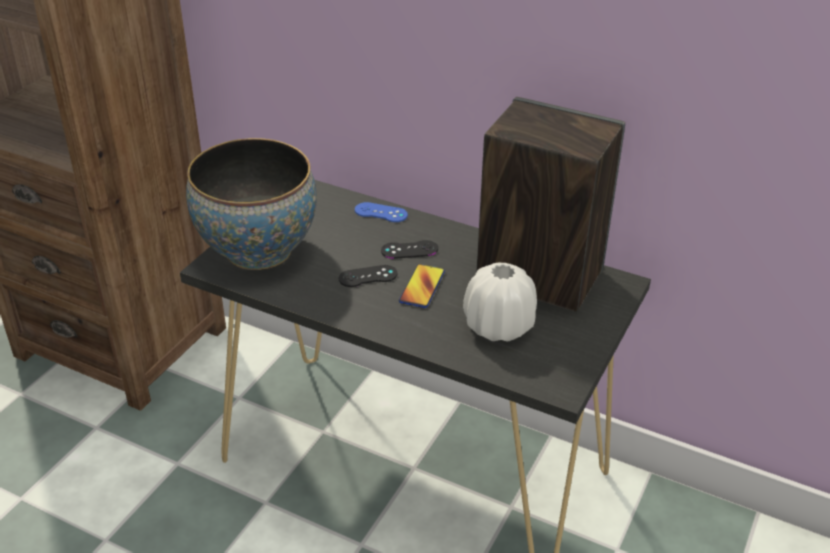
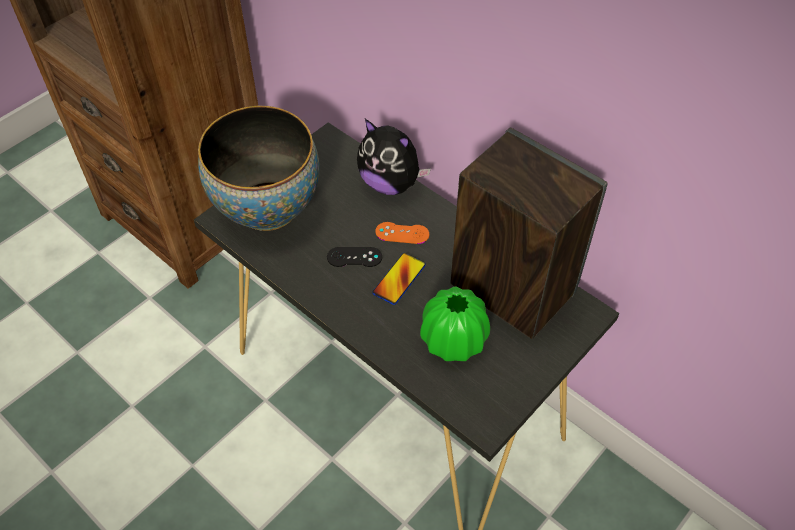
camera: 15 degrees right, 15 degrees up
(381, 213) = (390, 183): blue game controller -> plush toy
(409, 250) = (402, 233): black game controller -> orange game controller
(499, 326) = (453, 340): white vase -> green vase

